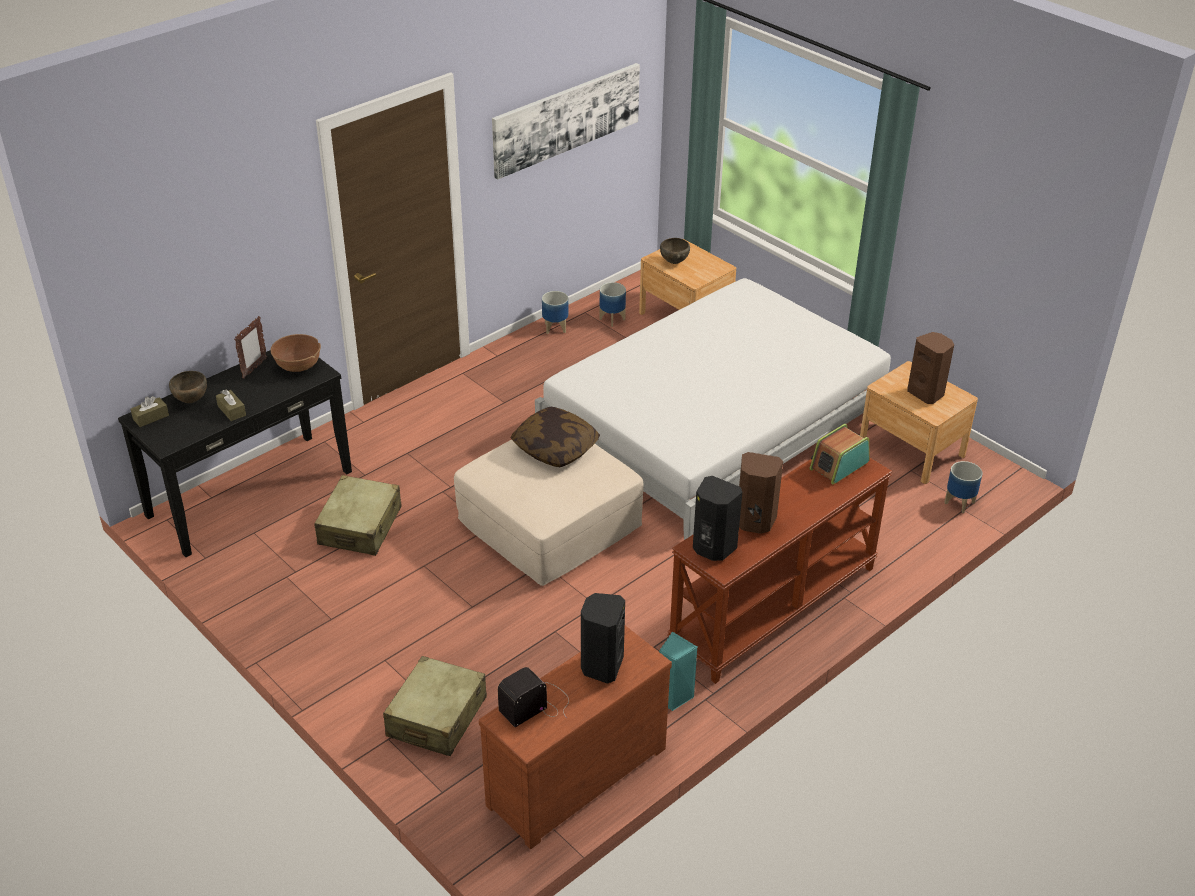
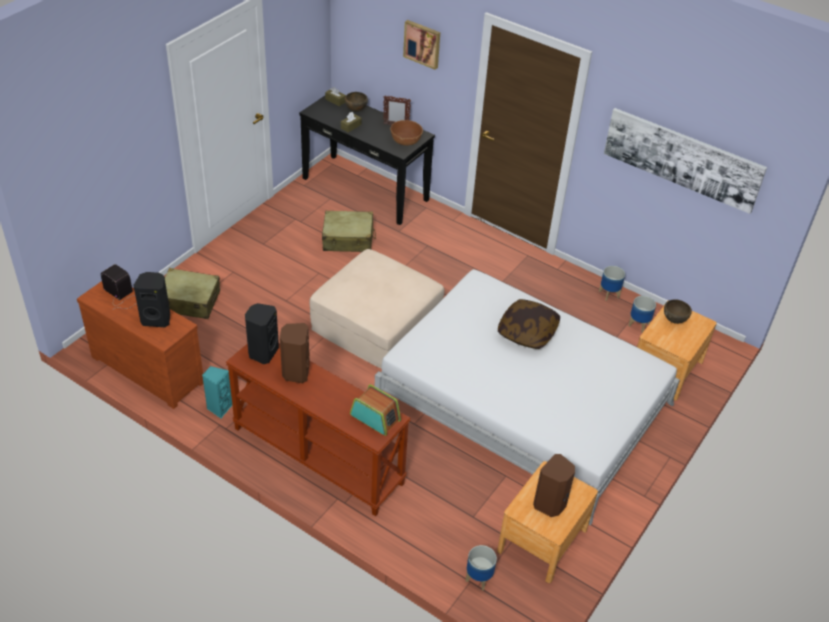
camera: 75 degrees right, 5 degrees up
(241, 230) = (422, 43): none -> picture
(555, 448) = (402, 288): pillow -> pillow (527, 332)

